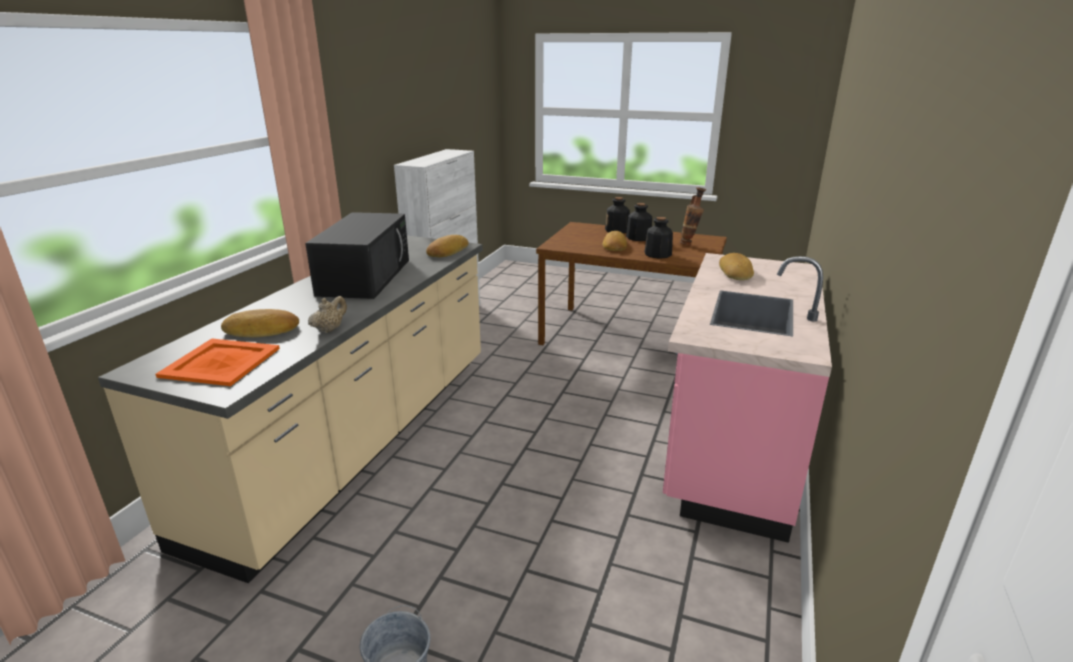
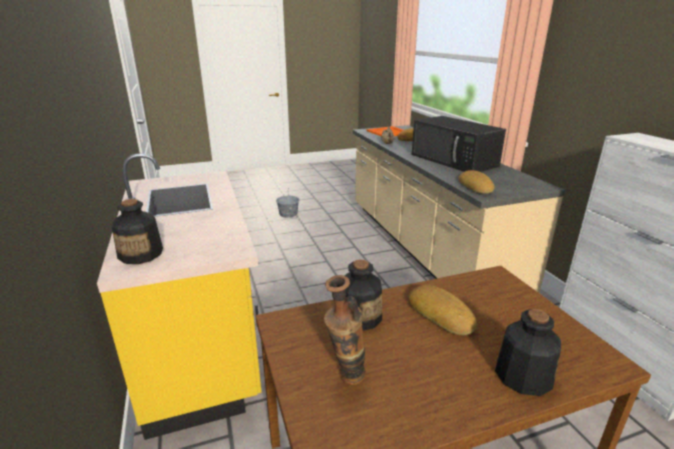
camera: 140 degrees right, 0 degrees up
(638, 237) = (451, 363): bottle -> bottle (141, 254)
(731, 449) = (202, 342): pink counter -> yellow counter
(736, 272) = (205, 234): bread -> none

